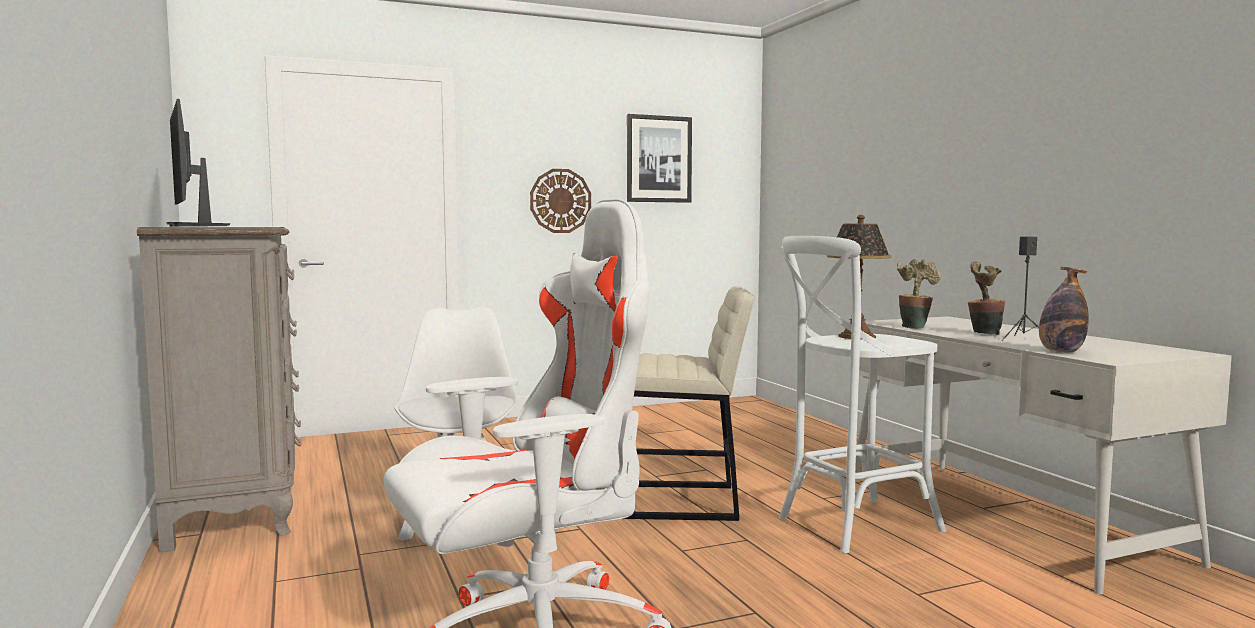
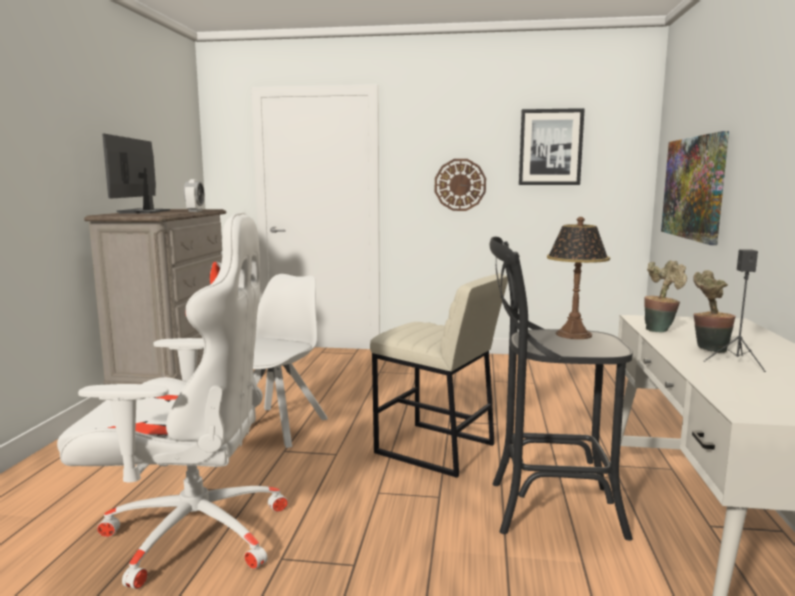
camera: 30 degrees right, 5 degrees up
(269, 226) = (195, 211): none -> alarm clock
(834, 201) = (693, 188): none -> picture
(853, 525) = (548, 508): white stool -> black stool
(1061, 351) = (725, 388): bottle -> none

